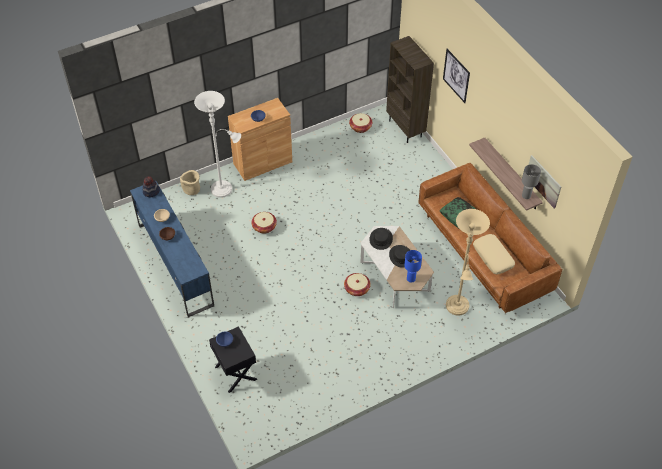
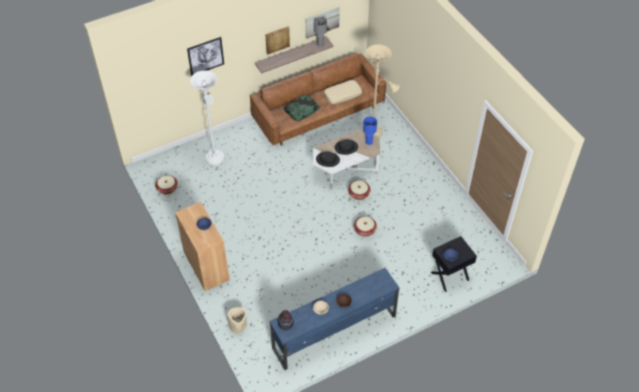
camera: 90 degrees left, 0 degrees up
(224, 189) = (239, 297): white floor lamp -> white floor lamp (214, 156)
(264, 227) = (289, 261): basket -> basket (364, 230)
(405, 129) = (174, 155): brown bookcase -> none
(506, 141) = (277, 39): none -> picture

